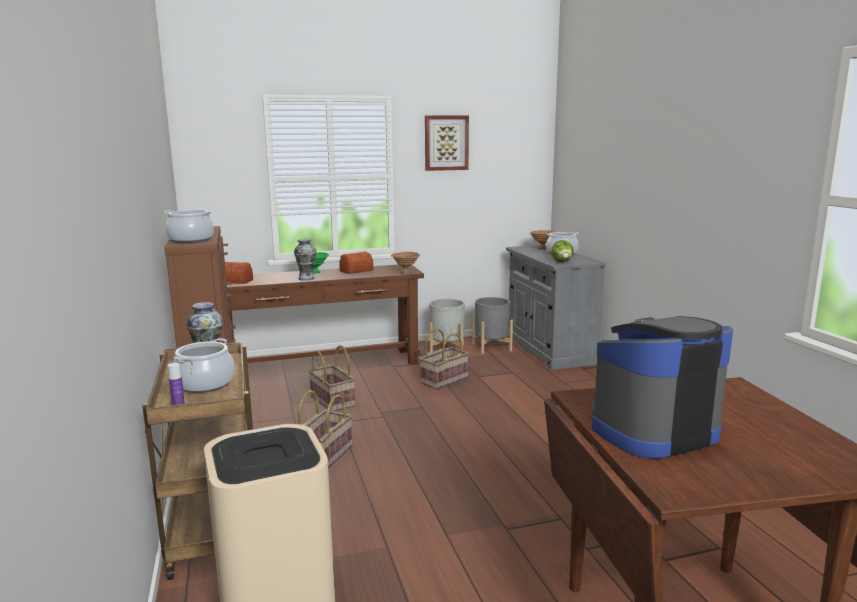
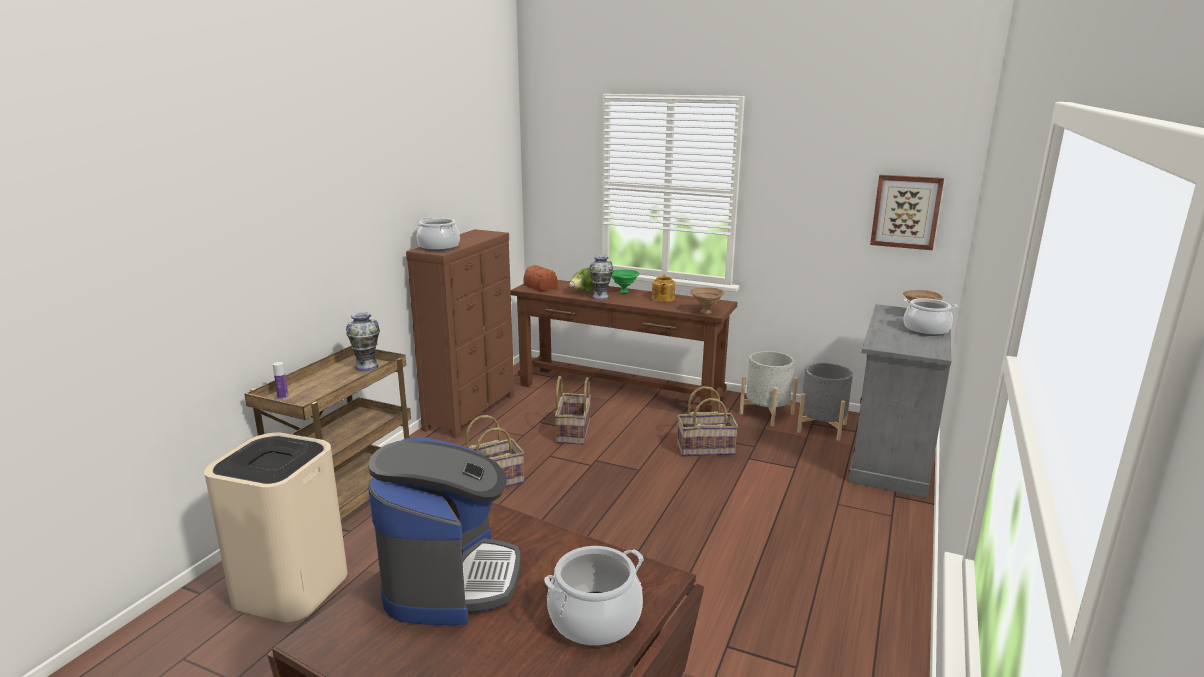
camera: 40 degrees right, 5 degrees up
(205, 384) = (329, 385): cooking pot -> cooking pot (595, 619)
(355, 271) = (662, 298): bread -> teapot
(446, 143) = (810, 157): picture -> picture (906, 211)
(562, 262) = (888, 345): lettuce -> lettuce (584, 292)
(652, 431) = (450, 579): coffee machine -> coffee machine turned 75 degrees clockwise

